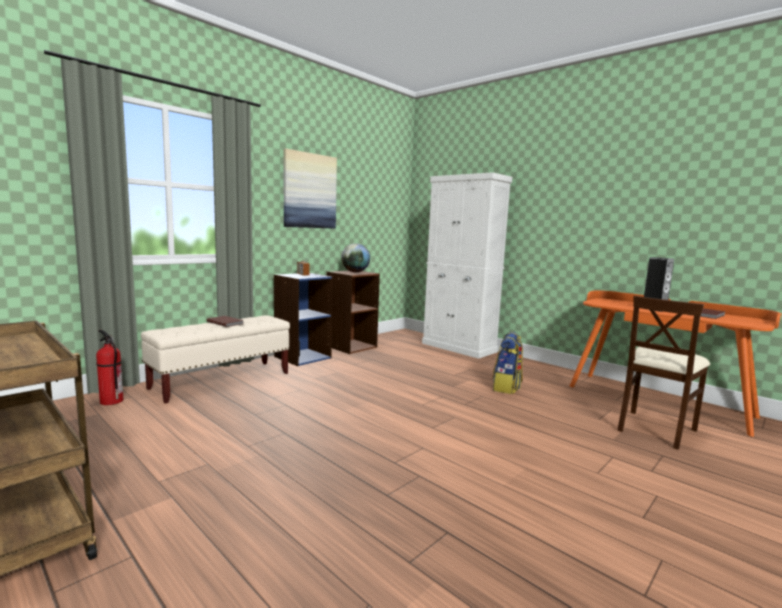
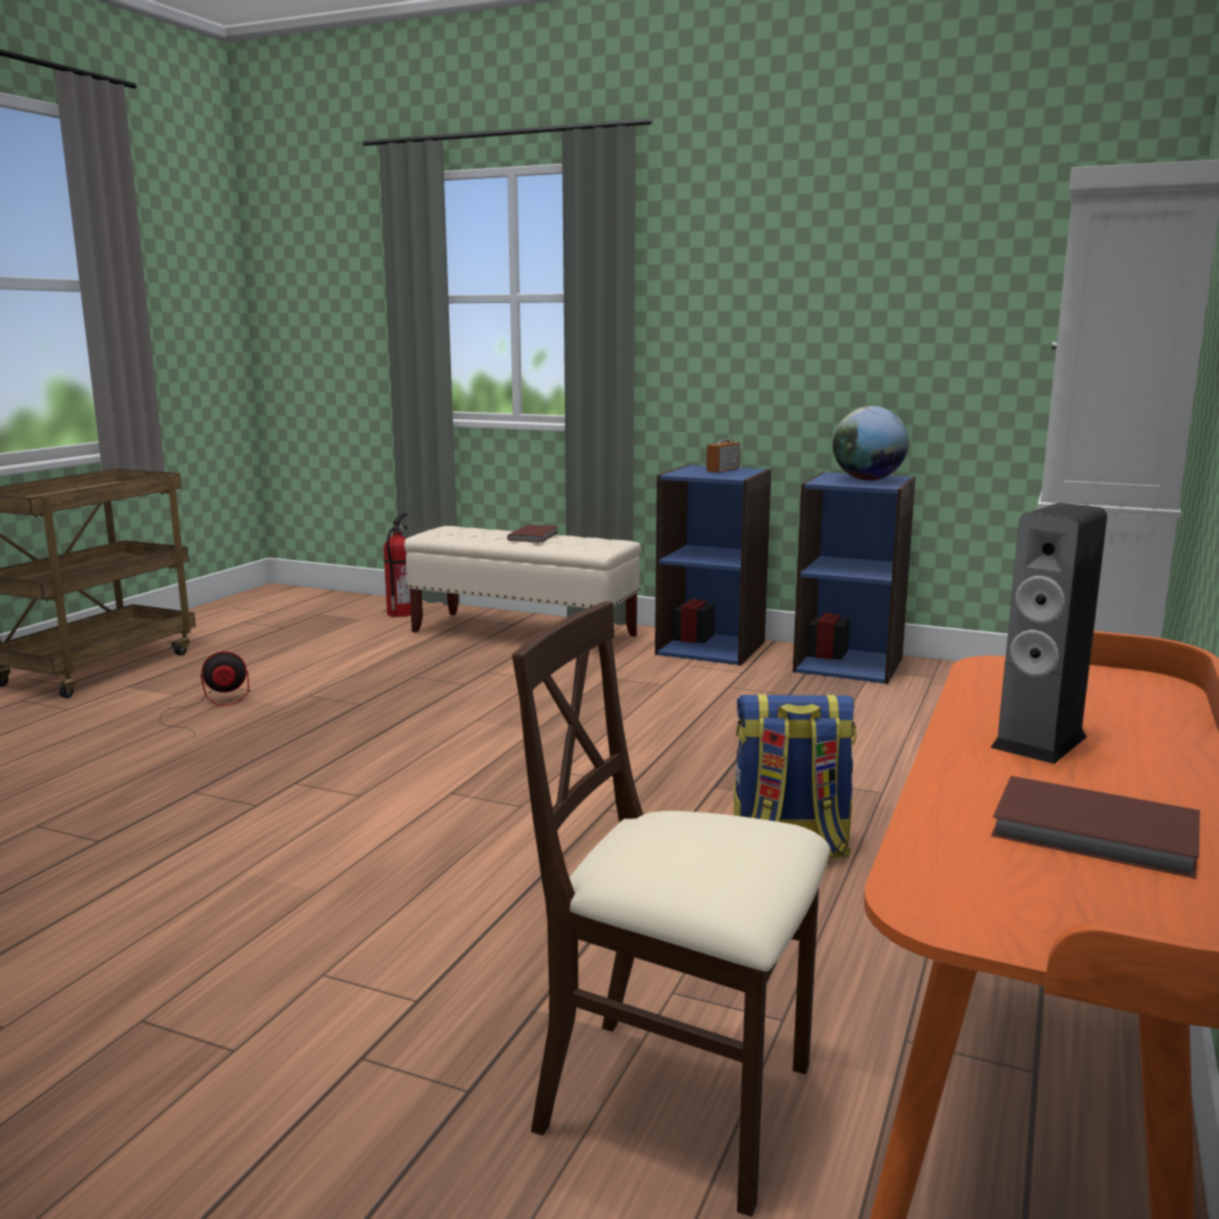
camera: 70 degrees right, 5 degrees up
(226, 482) = (210, 707): none -> fan
(309, 191) = (790, 280): picture -> none
(351, 346) = (849, 664): brown bookcase -> blue bookcase

